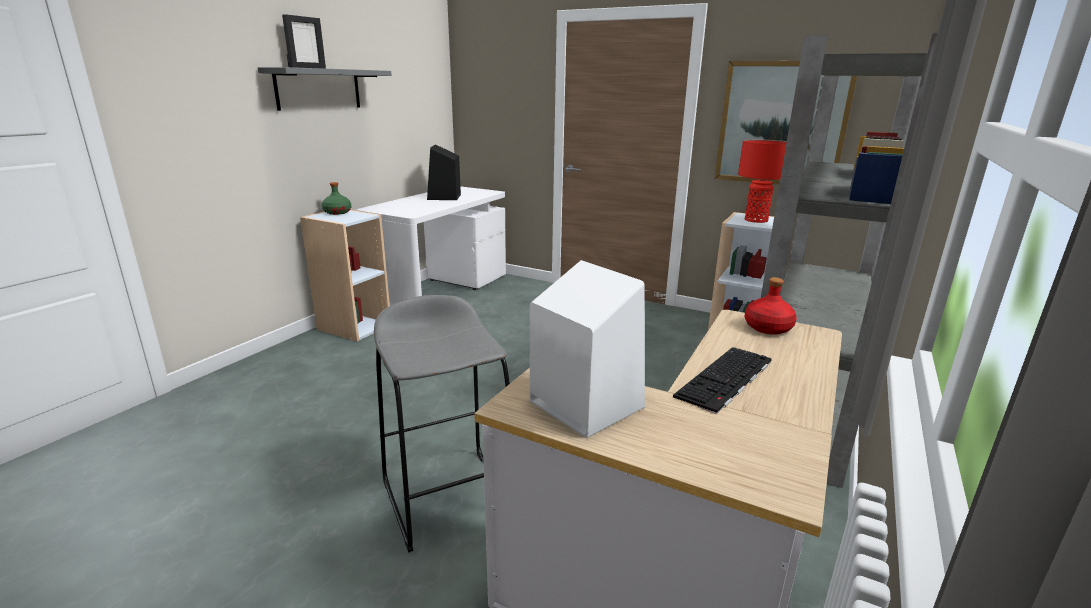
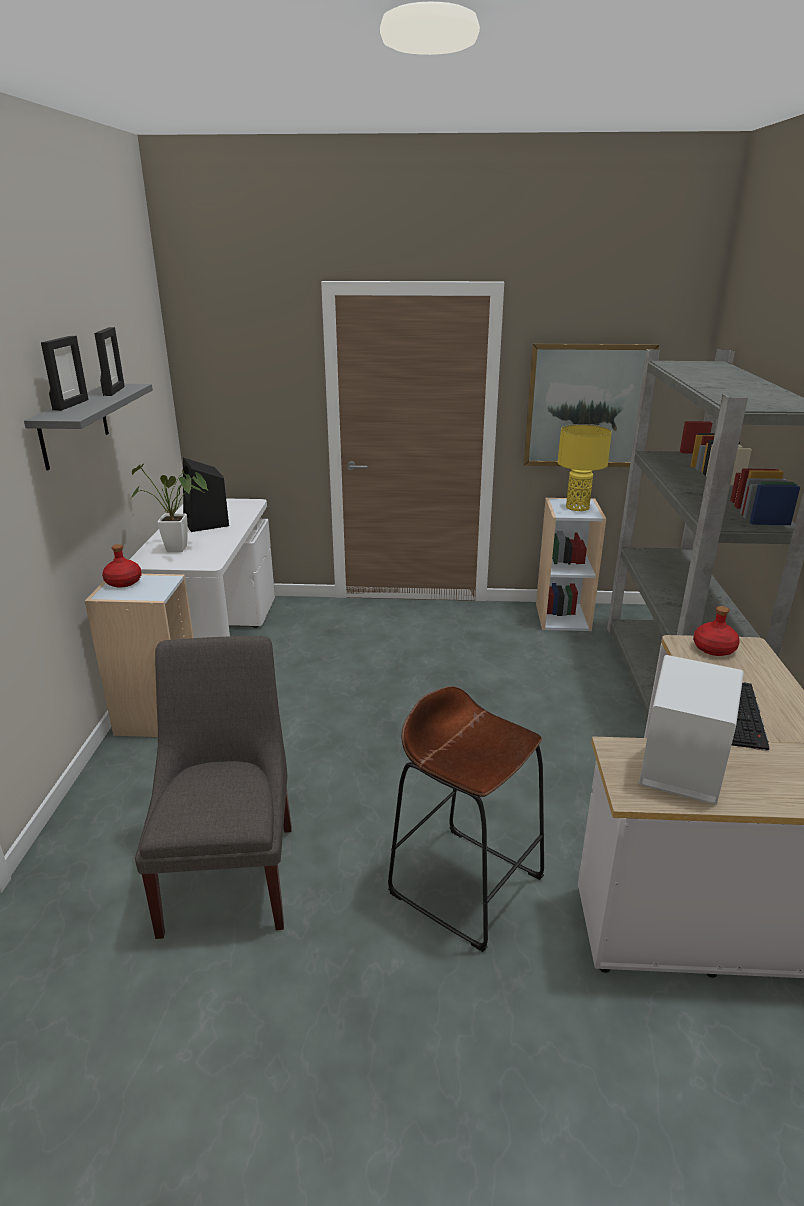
camera: 25 degrees left, 5 degrees up
(294, 428) = (231, 871): none -> grey chair
(337, 212) = (123, 582): green bottle -> red bottle
(355, 69) = (114, 391): none -> picture frame
(406, 206) = (182, 549): none -> potted plant
(449, 496) = (466, 884): grey stool -> brown stool
(756, 220) = (577, 507): red table lamp -> yellow table lamp

